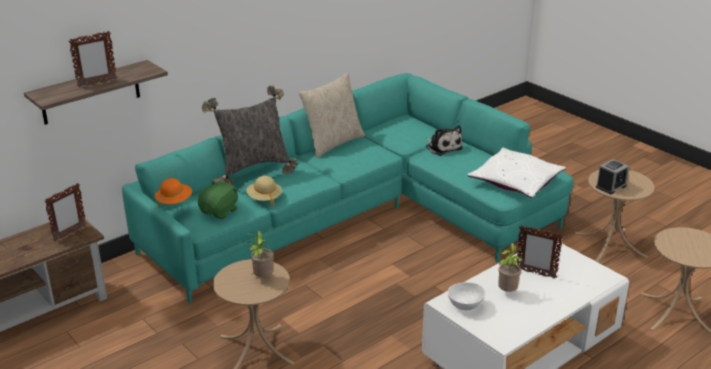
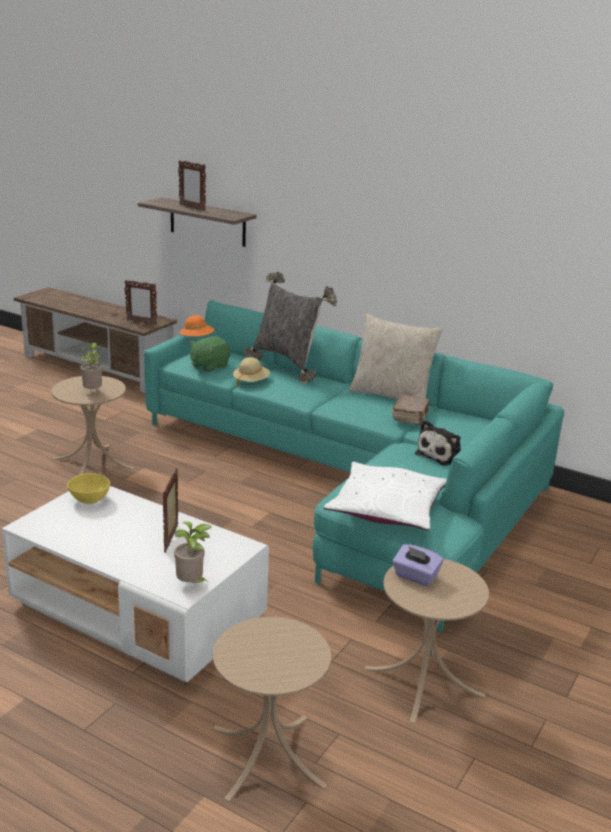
camera: 70 degrees right, 5 degrees down
(220, 211) = (209, 366): green plush toy -> green plush toy turned 120 degrees clockwise
(378, 144) = (410, 417): none -> brown book
(466, 306) = (89, 500): white bowl -> yellow bowl
(507, 292) = (125, 523): potted plant -> potted plant (191, 584)
(611, 186) = (415, 576): alarm clock -> purple tissue box

